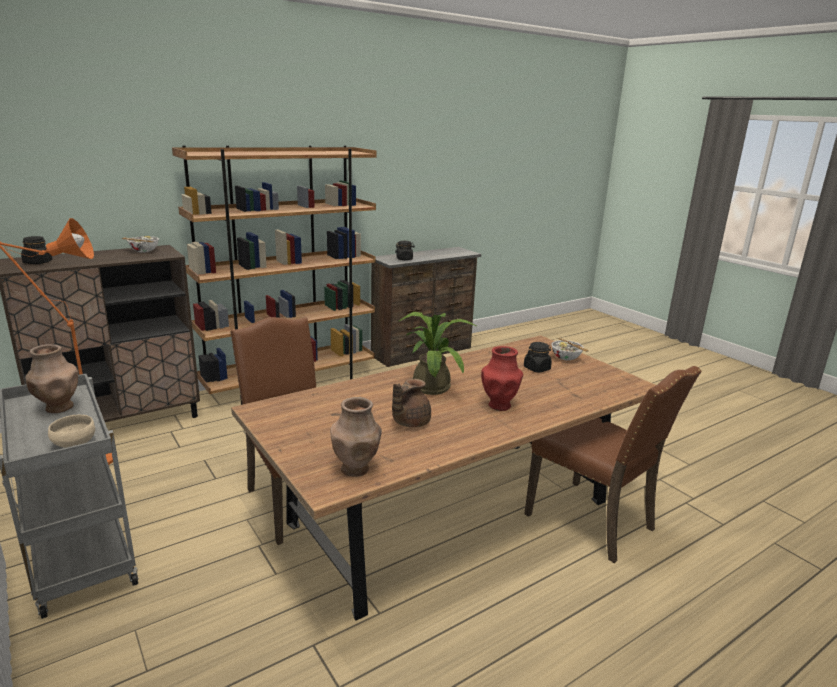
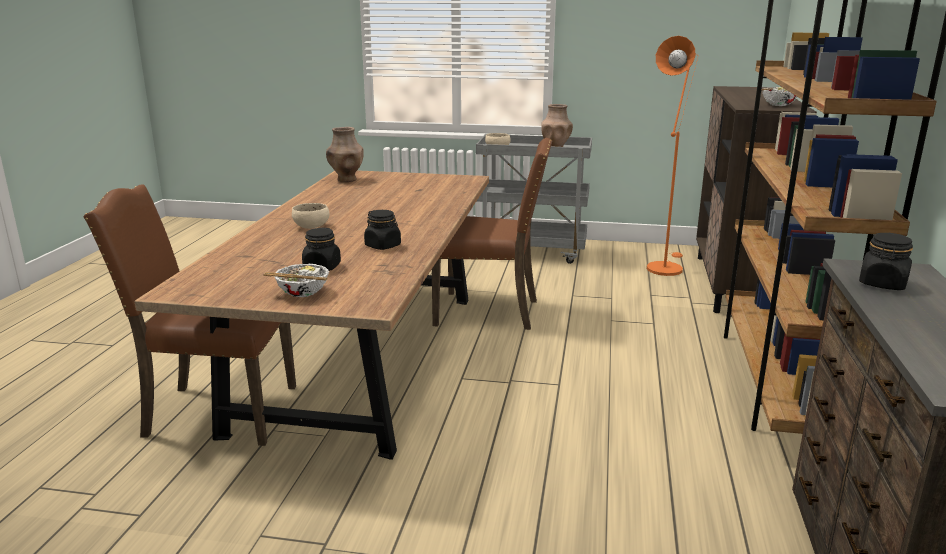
camera: 135 degrees right, 0 degrees up
(38, 262) = (750, 90): black jar -> black jar (383, 246)
(409, 422) = (360, 200): brown teapot -> none
(431, 385) = (396, 221): potted plant -> none
(499, 405) = (311, 227): red vase -> beige bowl

